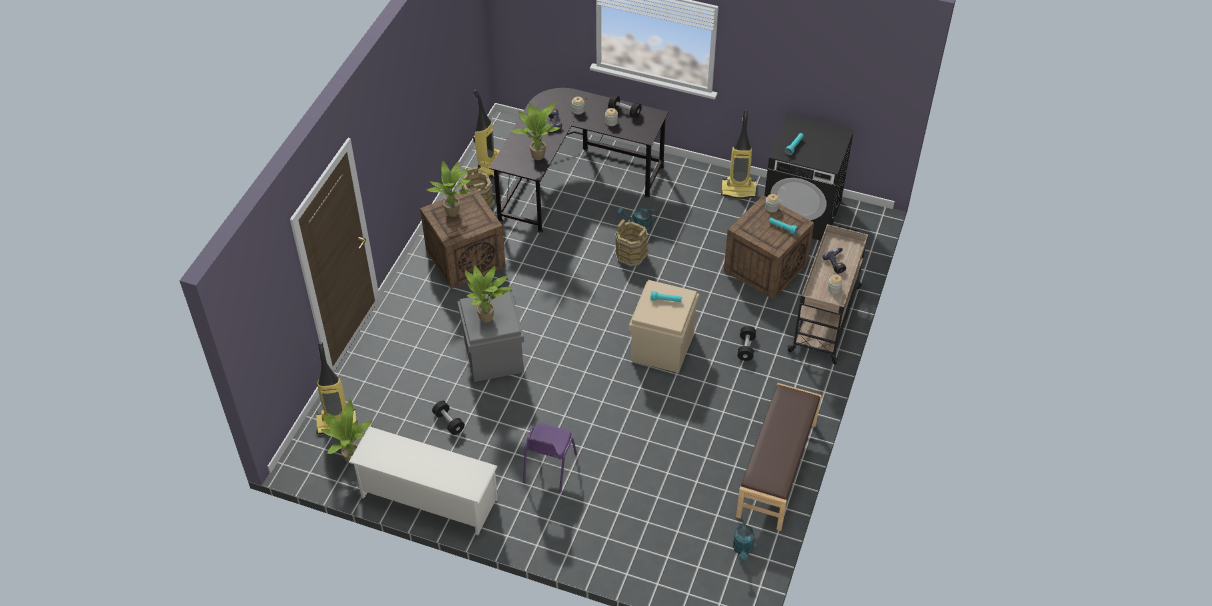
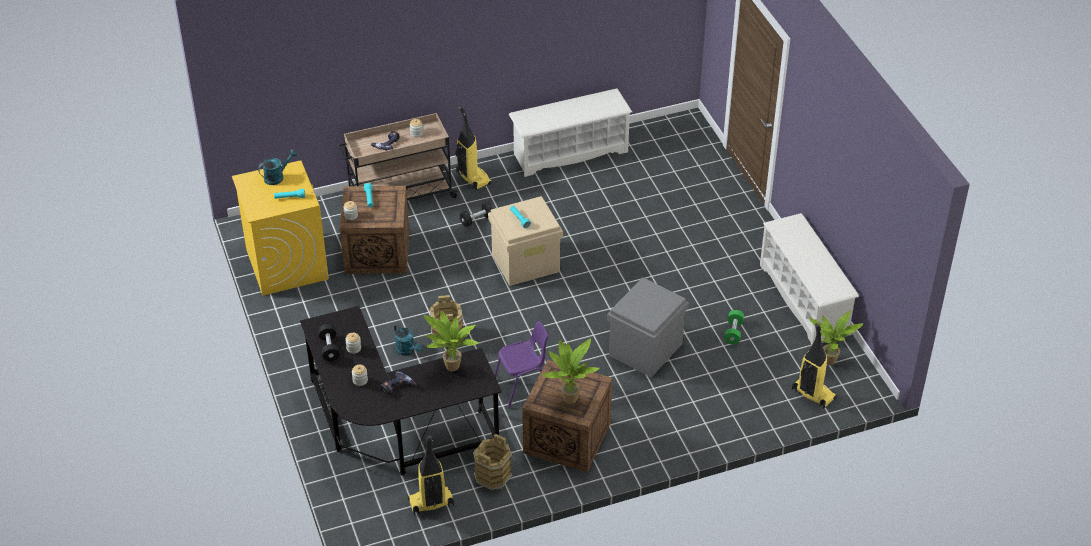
camera: 130 degrees left, 5 degrees down
(449, 422) = (733, 332): black dumbbell -> green dumbbell
(488, 318) = (652, 302): potted plant -> none
(548, 469) = (704, 256): purple chair -> purple chair (523, 387)
(739, 189) = (294, 315): vacuum cleaner -> vacuum cleaner (473, 178)
(743, 549) = (651, 137): turquoise watering can -> turquoise watering can (277, 177)
(777, 470) = (570, 153): brown bench -> white shoe rack
(802, 212) = (286, 263): black washing machine -> yellow washing machine

